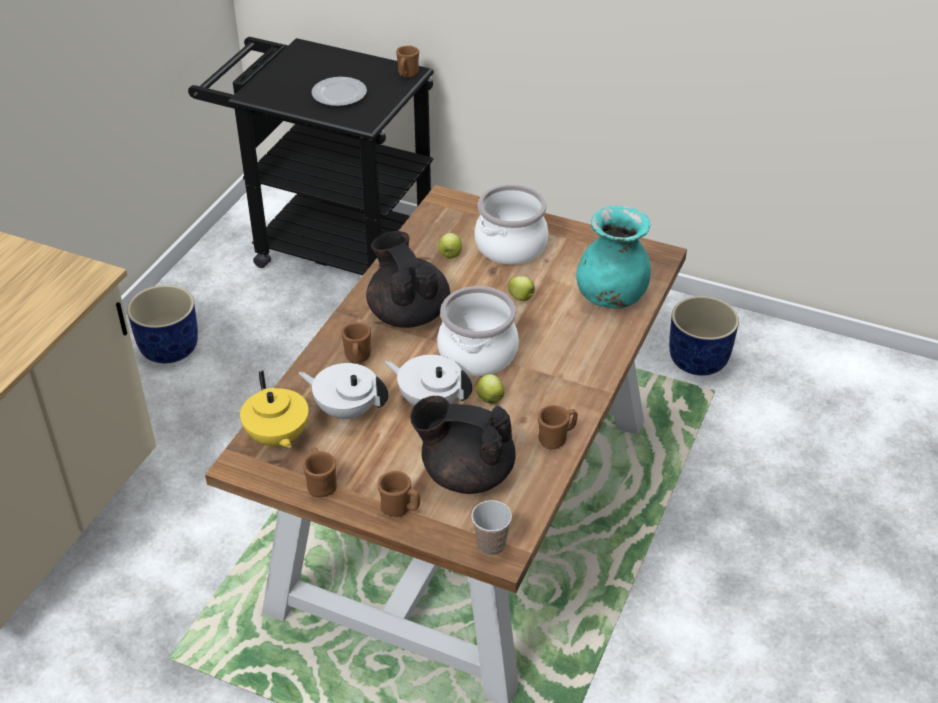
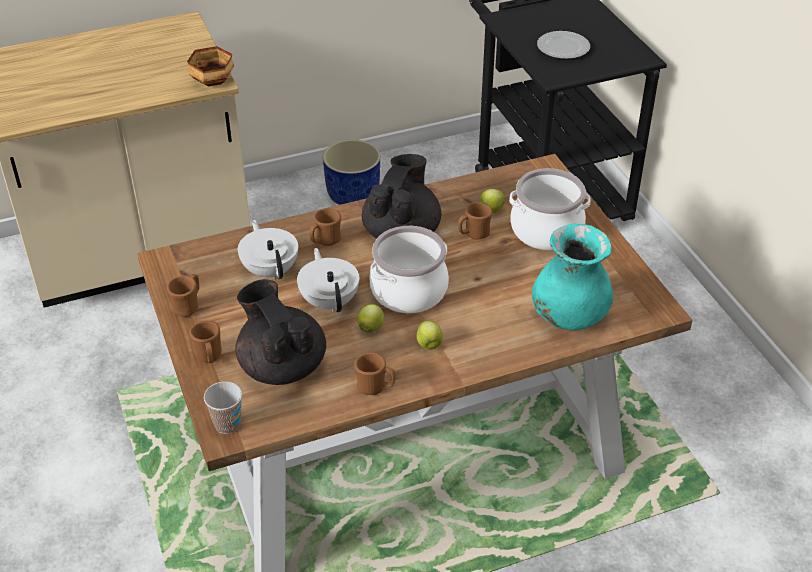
camera: 45 degrees right, 0 degrees up
(93, 278) = (212, 82): none -> bowl
(277, 437) = (206, 259): yellow teapot -> none
(407, 75) = (637, 58): brown mug -> brown mug (474, 234)
(521, 298) = (498, 273): apple -> apple (429, 345)
(699, 360) = (739, 459): blue planter -> none

